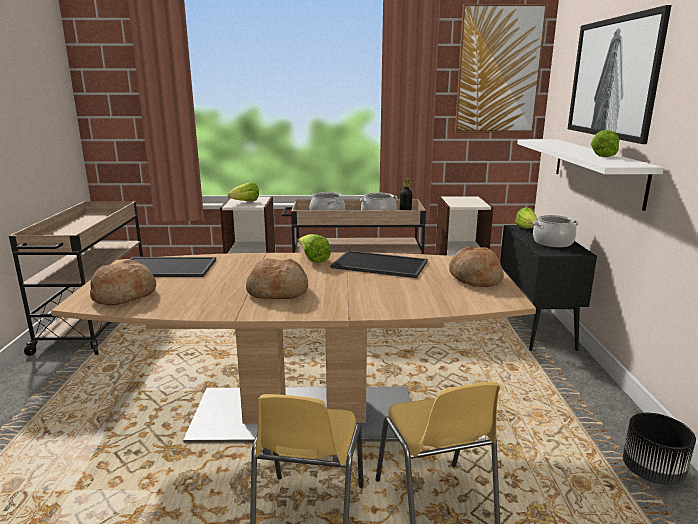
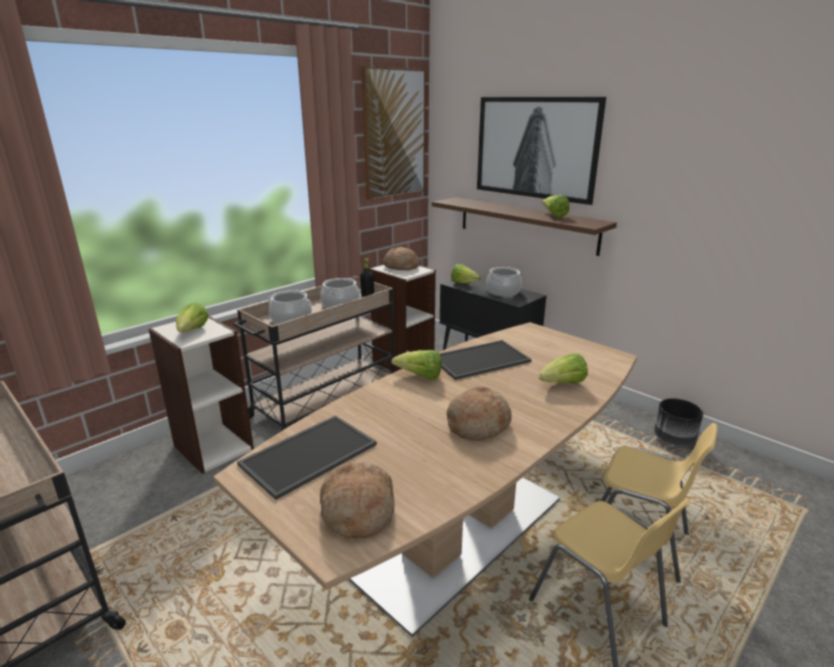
camera: 45 degrees left, 5 degrees up
(401, 297) = (562, 384): none -> lettuce
(475, 278) = (561, 345): bread -> bread (401, 267)
(596, 170) = (526, 224): white shelf -> brown shelf

